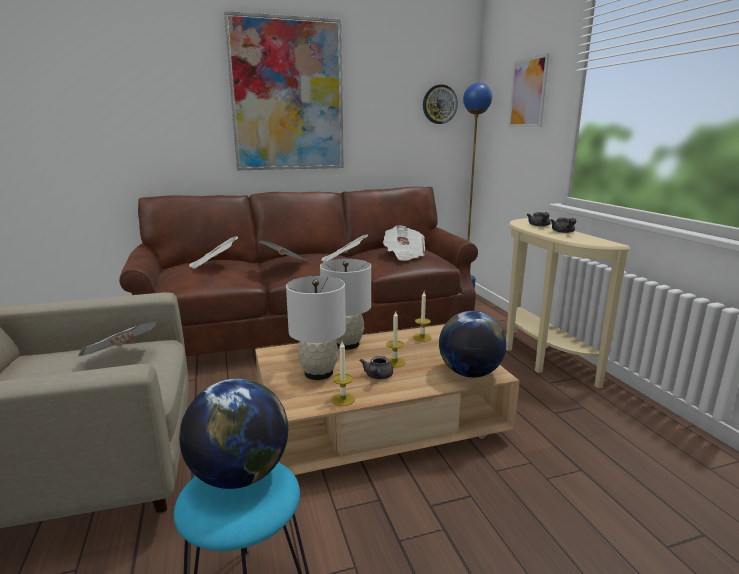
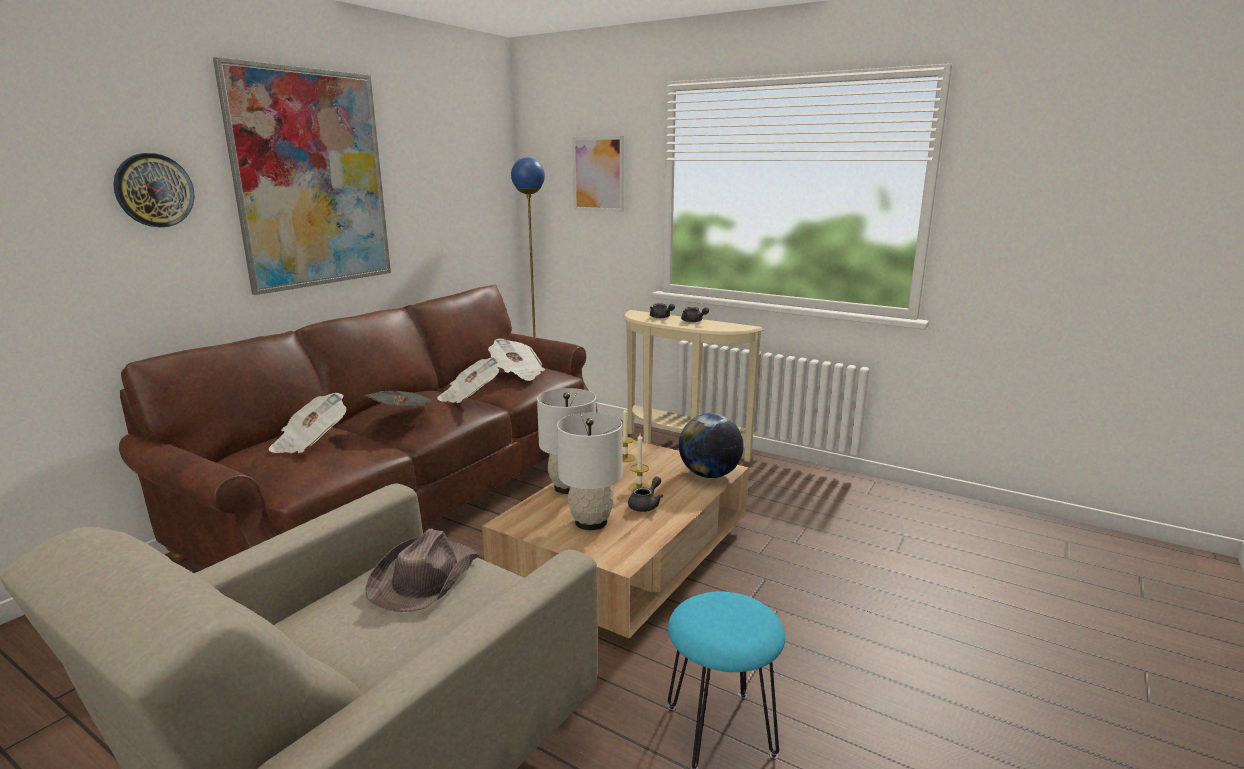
camera: 40 degrees left, 0 degrees up
(121, 358) = (424, 578): newspaper -> brown hat
(240, 475) = (715, 610): globe -> none
(343, 399) = (651, 534): candle -> none
(377, 376) = (646, 505): grey teapot -> grey teapot turned 120 degrees counterclockwise
(439, 104) = (481, 182): wall clock -> wall clock (154, 190)

